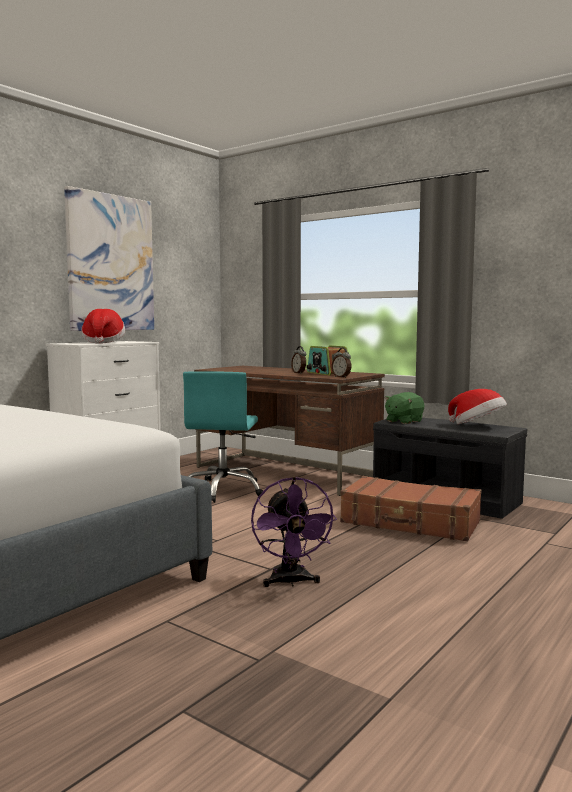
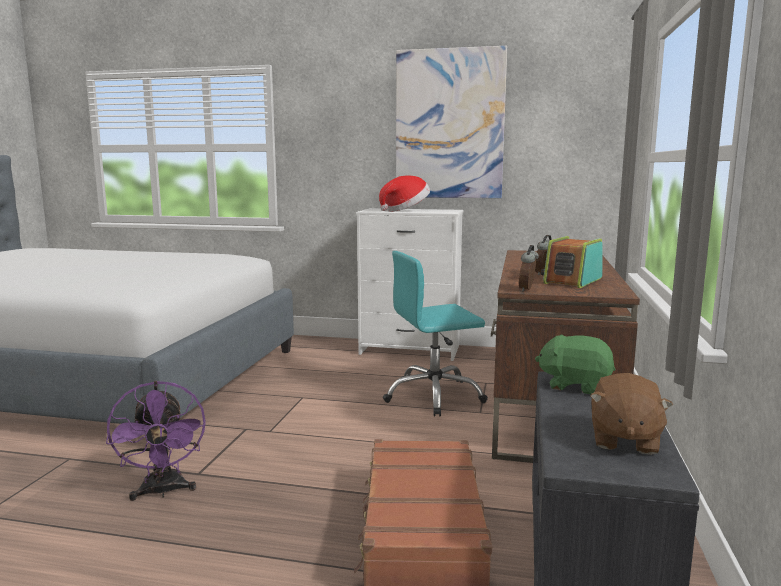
camera: 65 degrees right, 5 degrees up
(291, 582) = (163, 491): purple fan -> purple fan turned 75 degrees counterclockwise
(477, 426) = (623, 440): hat -> brown plush toy

